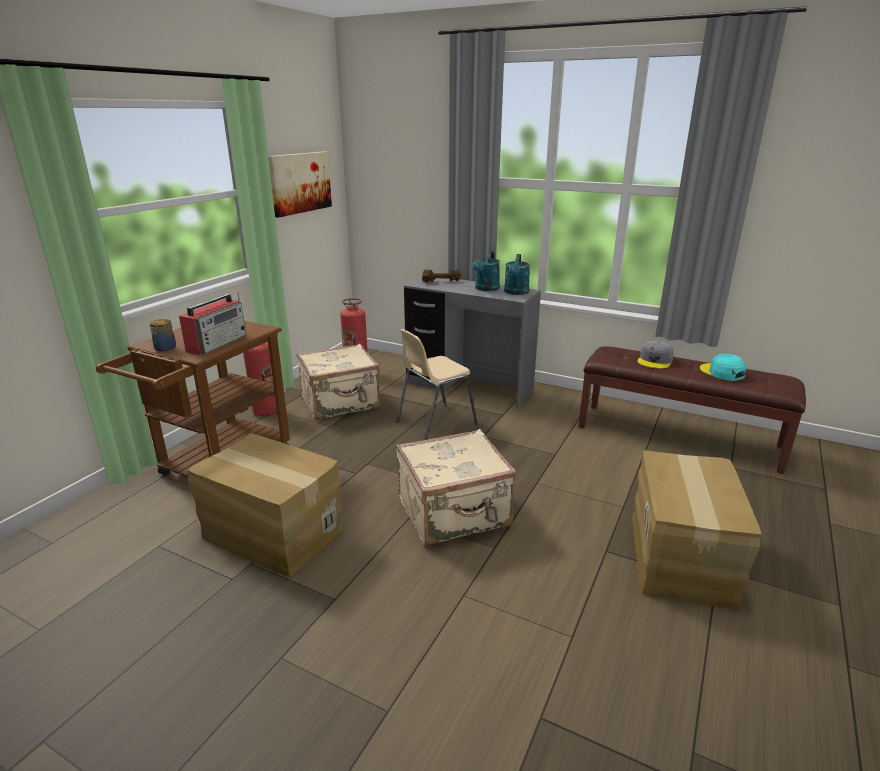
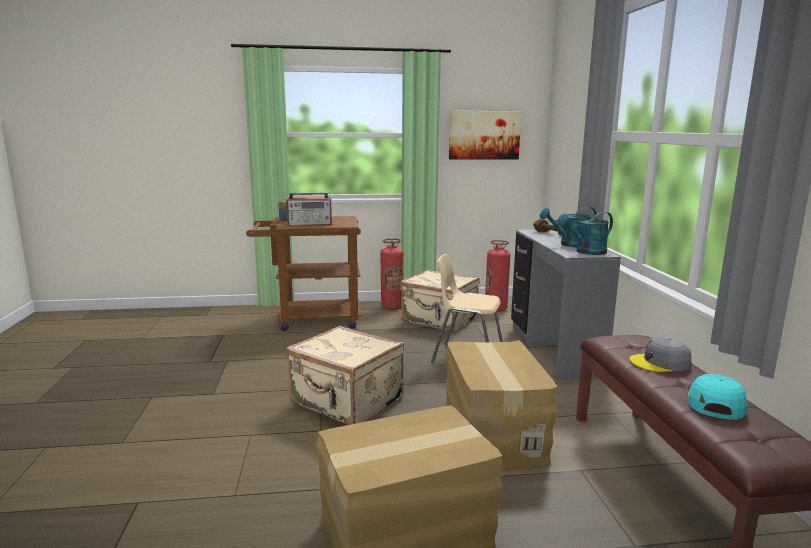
camera: 55 degrees right, 10 degrees down
(272, 533) = (260, 355): cardboard box -> cardboard box (491, 434)

